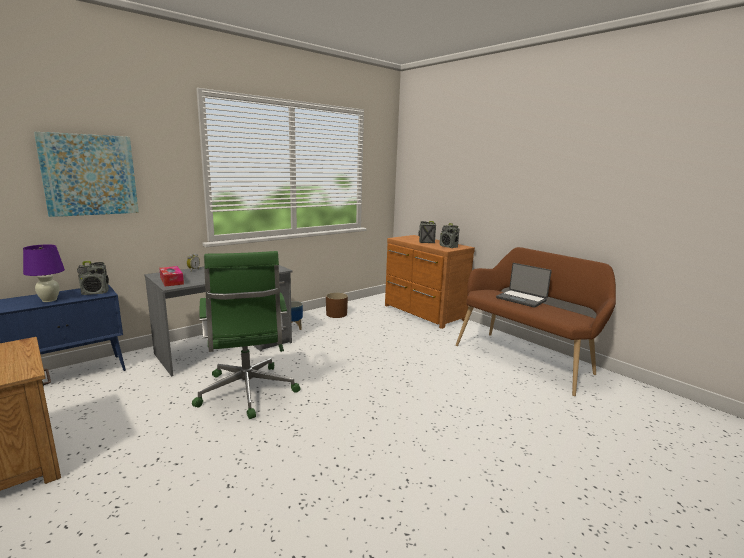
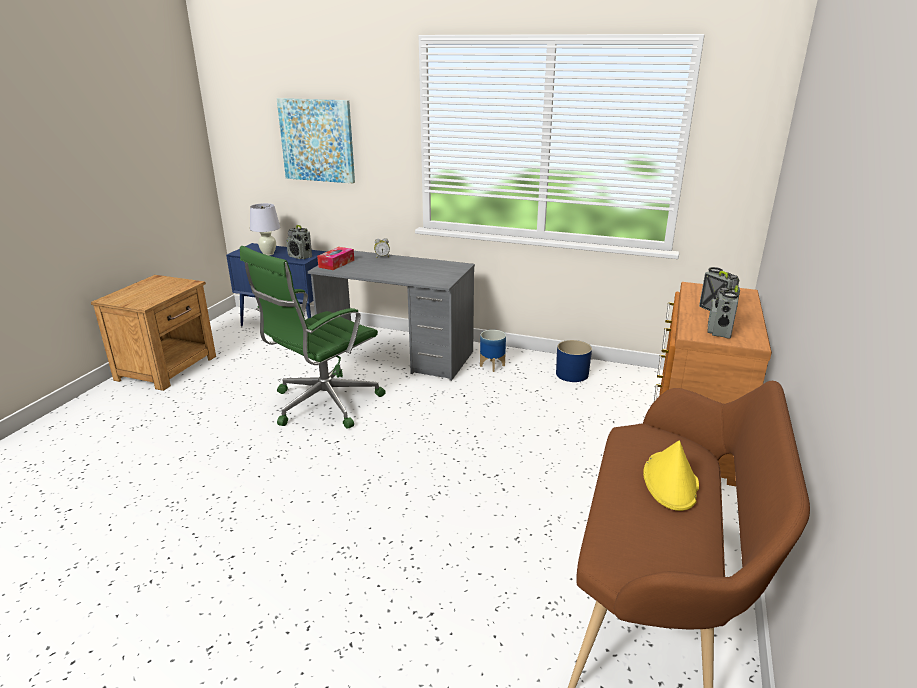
camera: 60 degrees right, 10 degrees up
(49, 300) = (268, 254): purple table lamp -> white table lamp
(336, 314) = (572, 374): brown planter -> blue planter
(521, 299) = (670, 482): laptop -> yellow hat

